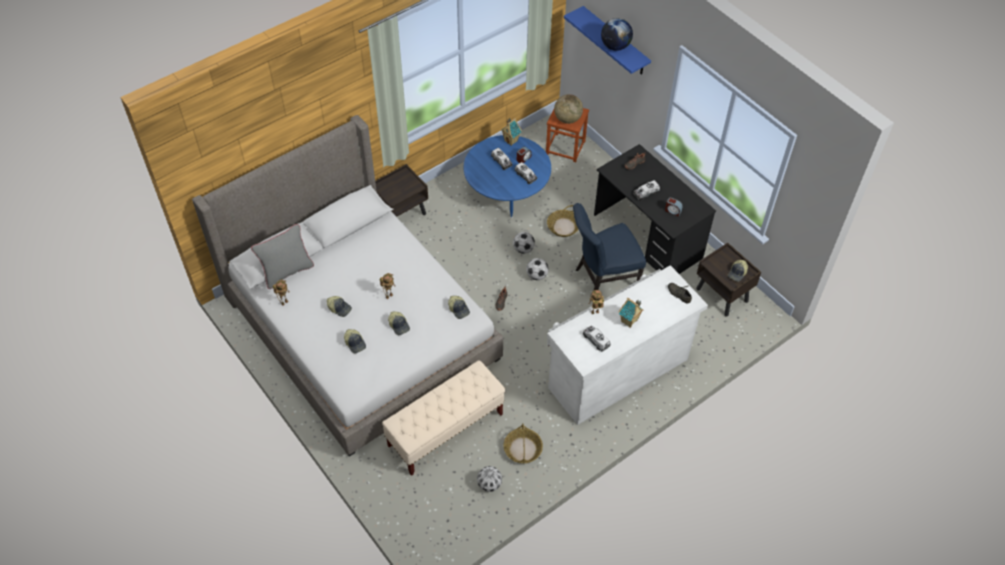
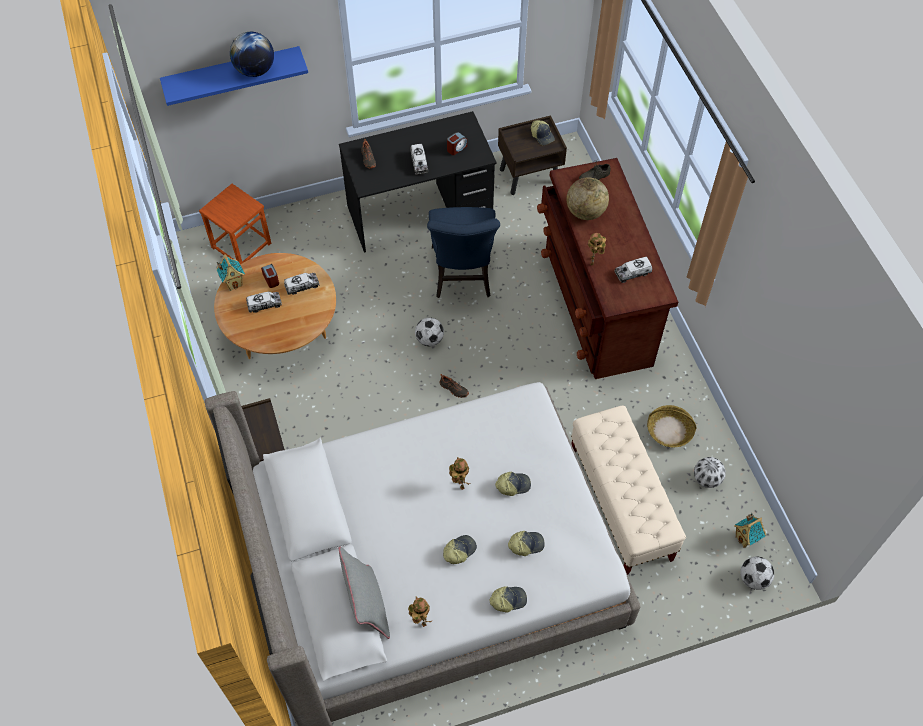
camera: 70 degrees left, 5 degrees up
(459, 309) = (511, 410): cap -> cap (508, 600)
(507, 192) = (282, 330): blue coffee table -> brown coffee table
(523, 249) = (383, 341): football -> football (753, 579)
(563, 226) = (367, 288): basket -> none
(567, 119) = (236, 209): globe -> globe (585, 212)
(616, 371) = (594, 306): white dresser -> brown dresser
(629, 321) = (616, 234): toy house -> toy house (746, 539)

